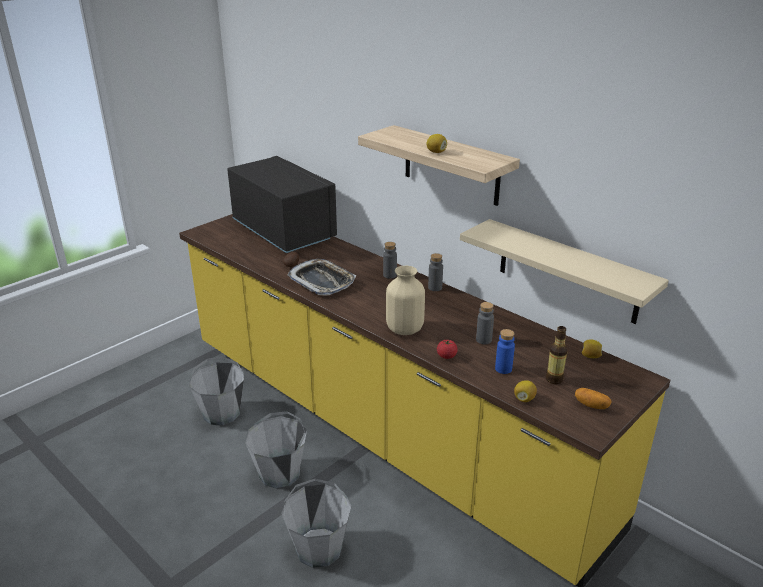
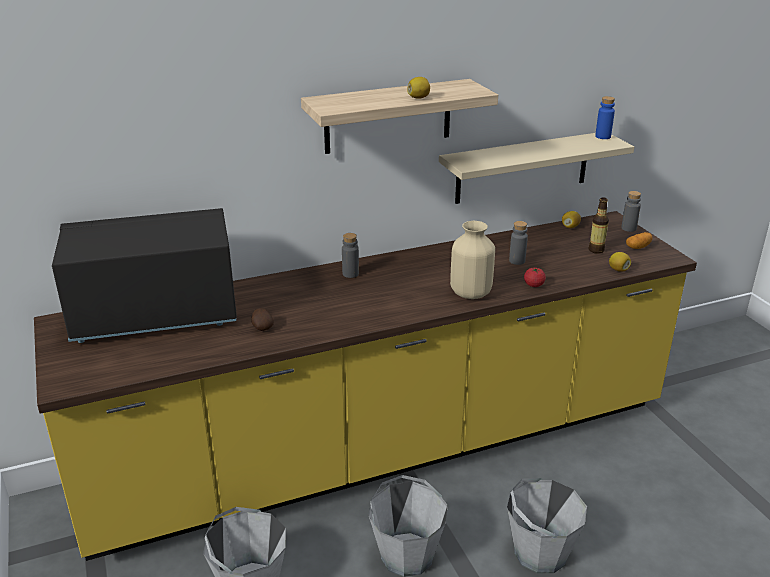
camera: 65 degrees left, 0 degrees up
(322, 281) = (325, 316): tray -> none
(435, 288) = (401, 257): grey bottle -> grey bottle (628, 228)
(503, 369) = (569, 265): blue bottle -> blue bottle (603, 136)

